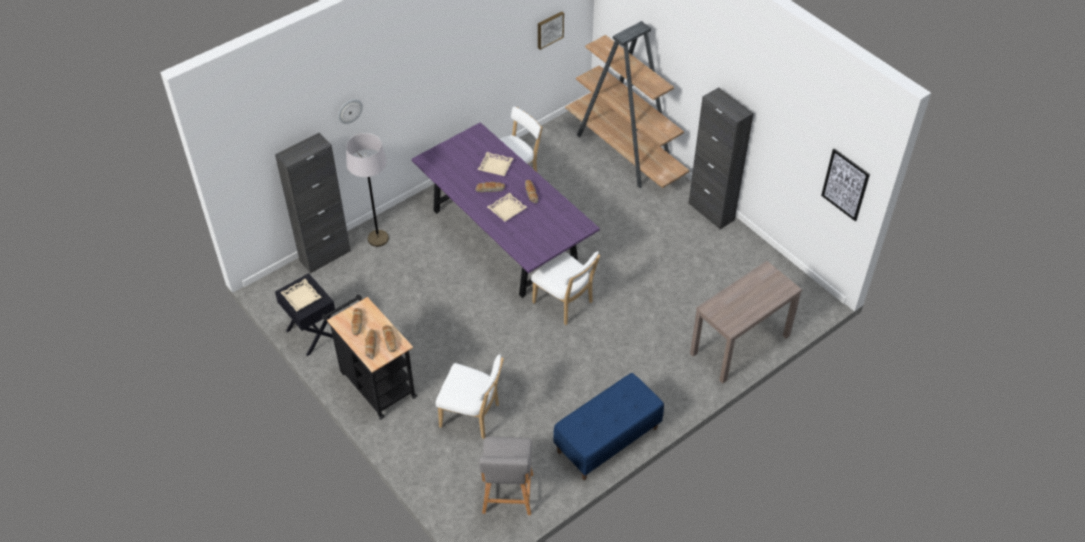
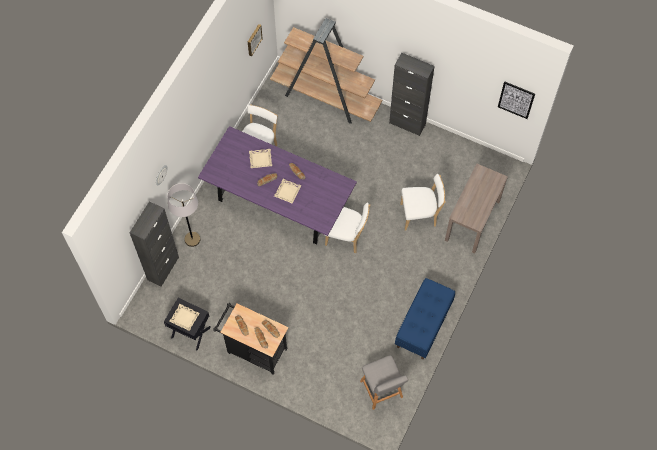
camera: 25 degrees left, 15 degrees up
(472, 416) = (331, 346): white chair -> white chair (420, 215)

